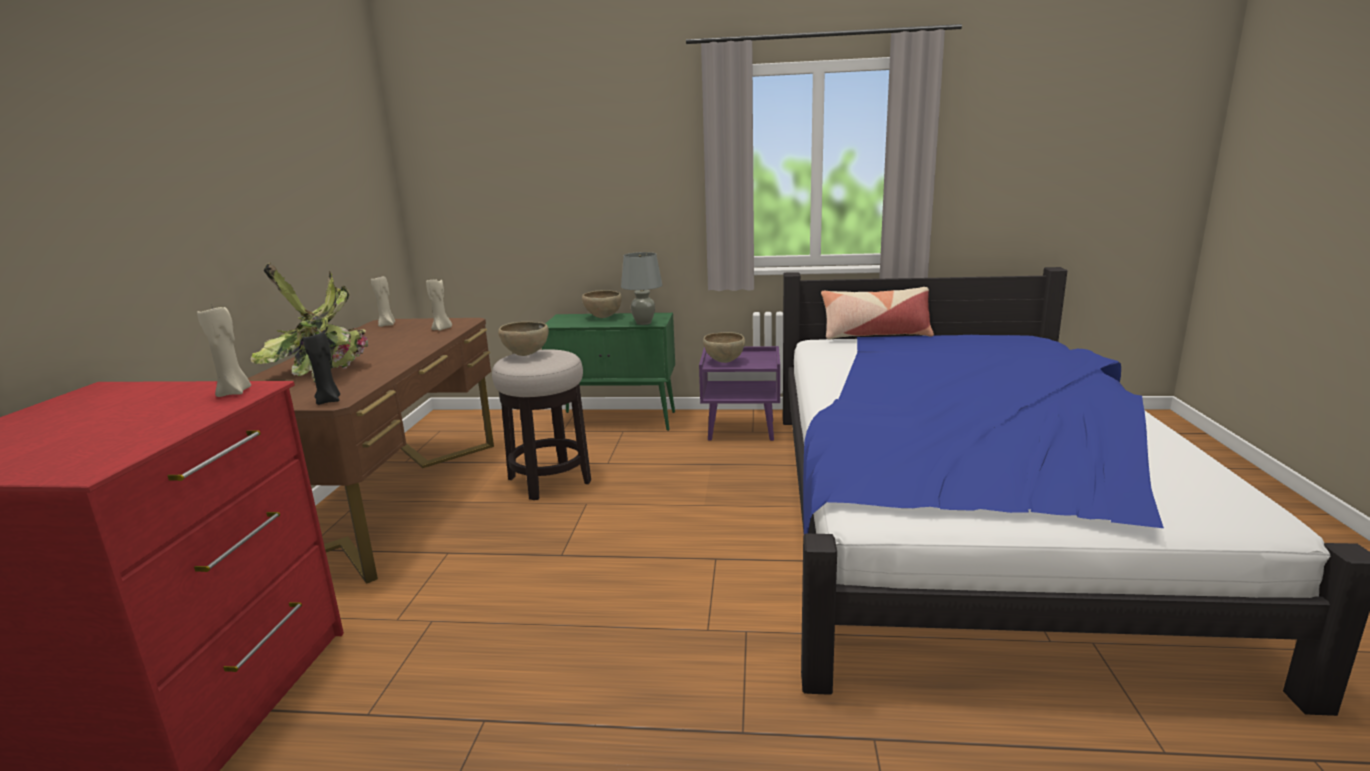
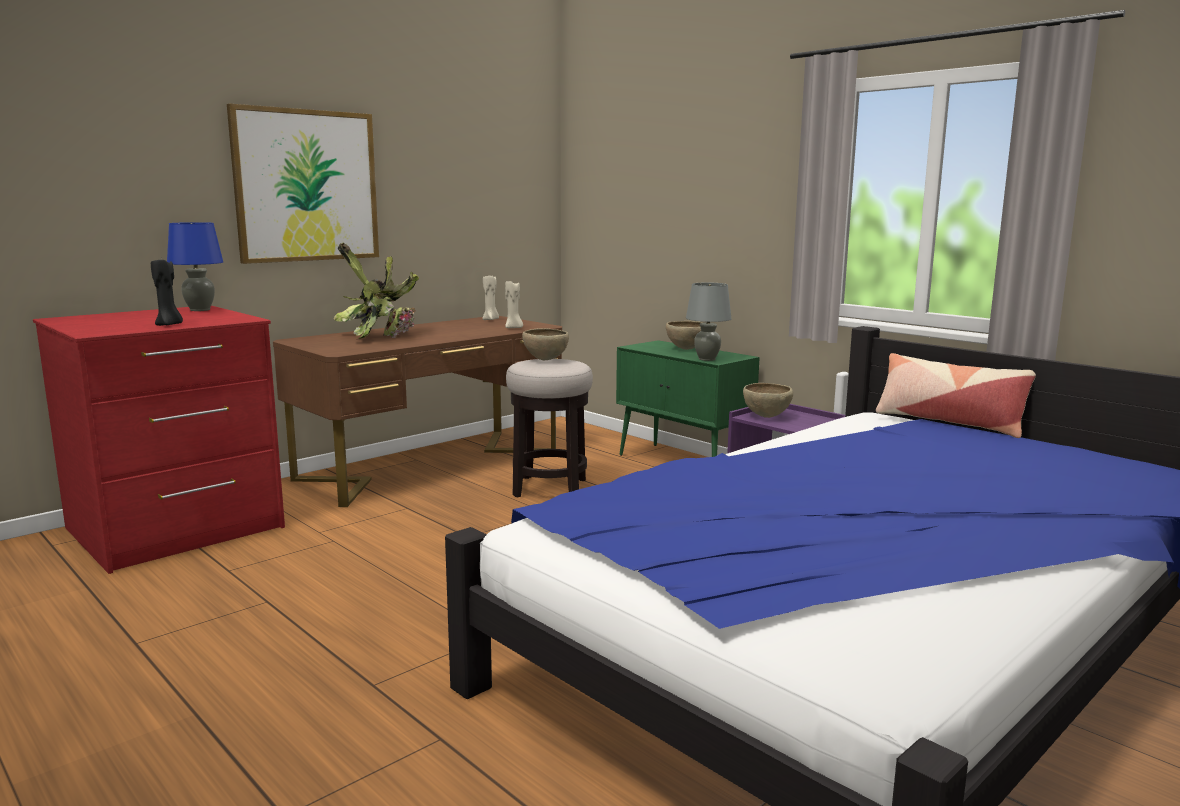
camera: 40 degrees right, 5 degrees down
(117, 392) = (200, 310): none -> blue table lamp
(174, 192) = (306, 186): none -> picture
(235, 392) = (231, 319): beige candle -> none
(329, 401) = (336, 351): black candle -> black candle (169, 325)

